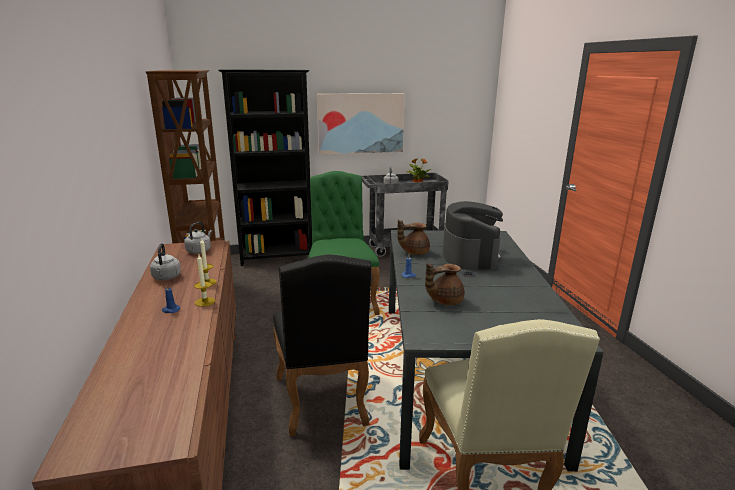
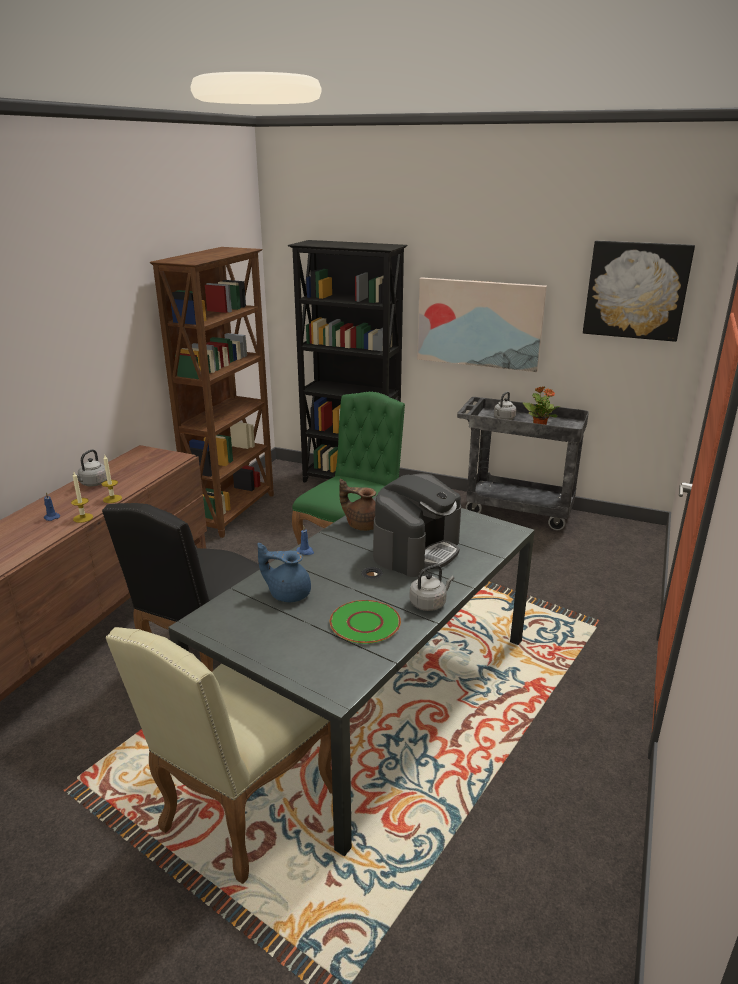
camera: 35 degrees right, 5 degrees up
(199, 250) = (157, 461): grey kettle -> grey kettle (429, 603)
(444, 301) = (288, 593): brown teapot -> blue teapot
(455, 92) = (636, 290): none -> picture
(517, 300) = (364, 623): none -> green plate

